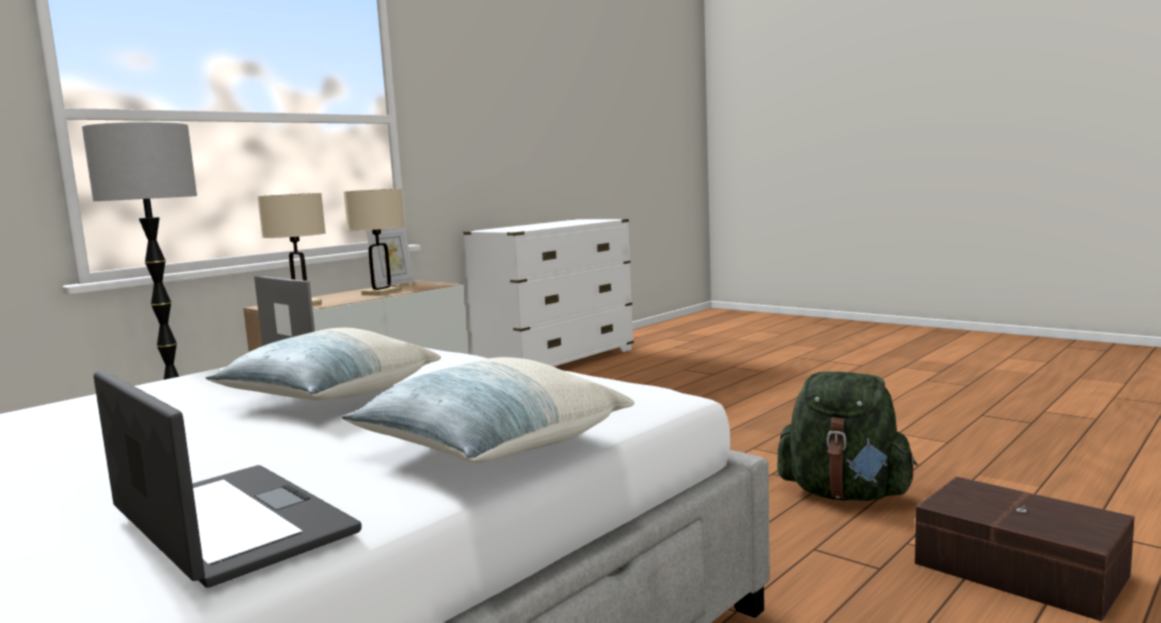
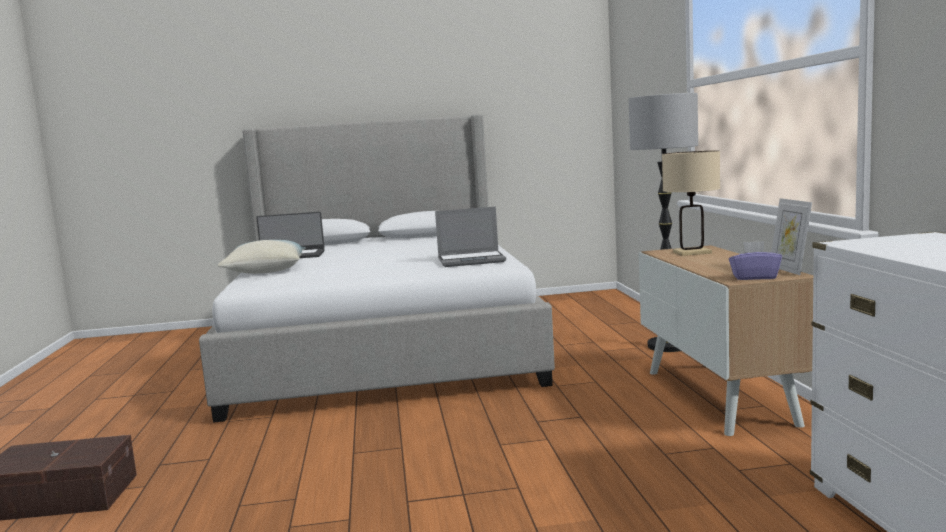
camera: 130 degrees right, 0 degrees up
(329, 398) = (387, 262): pillow -> none
(382, 292) = (718, 266): beige table lamp -> none
(429, 284) = (754, 277): none -> purple tissue box
(844, 494) = (213, 505): green backpack -> none

